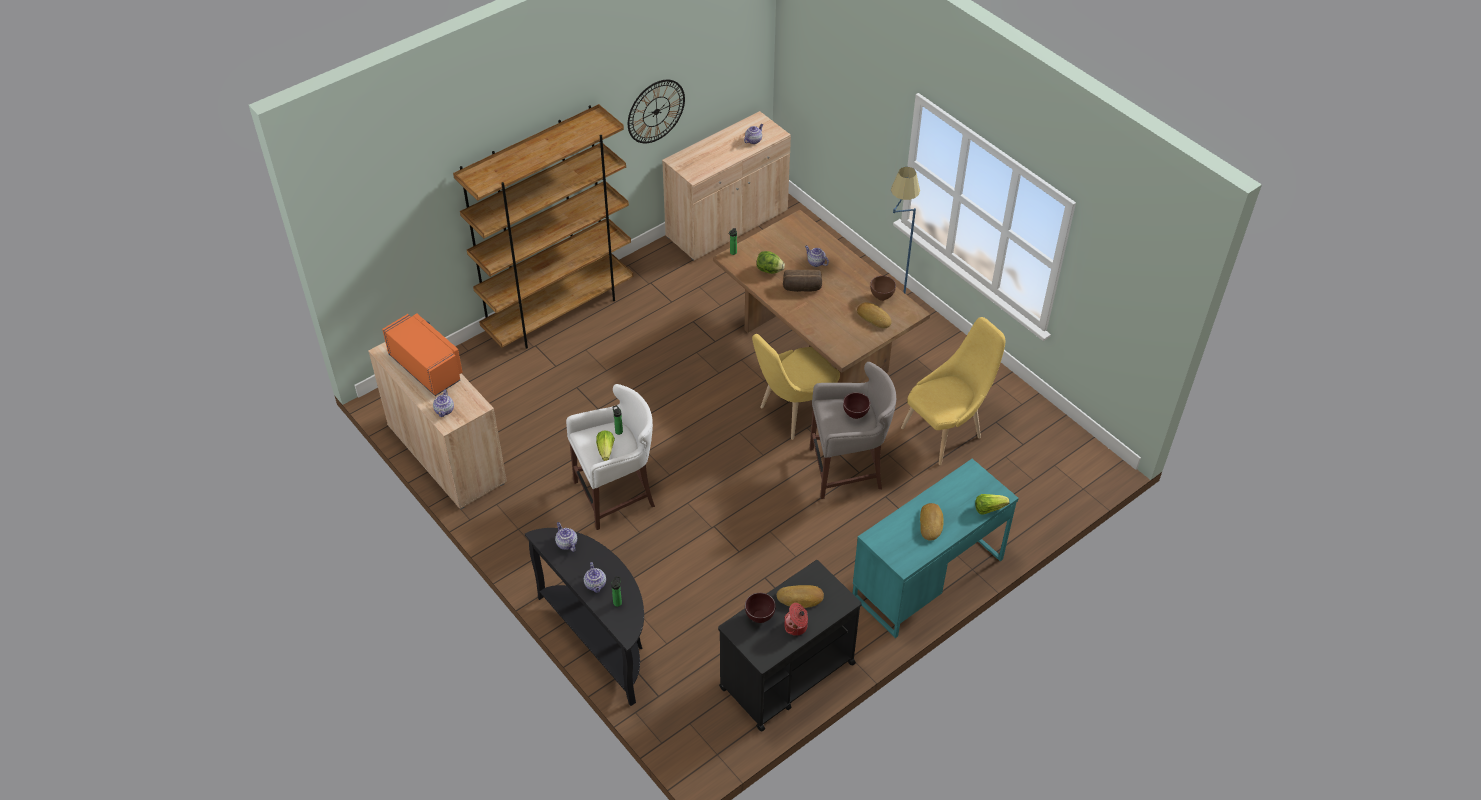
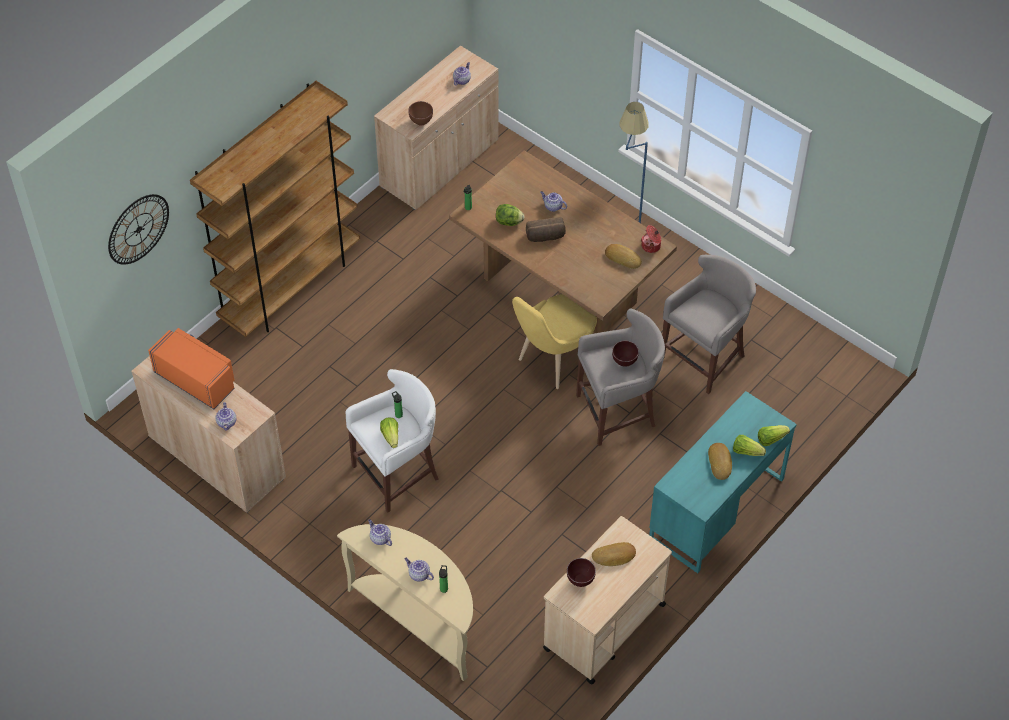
camera: 10 degrees left, 5 degrees up
(595, 584) = (418, 574): teapot -> teapot turned 150 degrees clockwise
(601, 639) = (419, 620): black console table -> beige console table
(656, 111) = (366, 72): wall clock -> wall clock (138, 229)
(786, 676) = (603, 627): black cart -> beige cart
(796, 627) = (616, 584): cooking pot -> cooking pot (651, 246)
(882, 297) = (626, 235): brown bowl -> brown bowl (421, 122)
(946, 431) = (705, 357): yellow chair -> grey stool
(961, 516) = (746, 451): none -> lettuce

